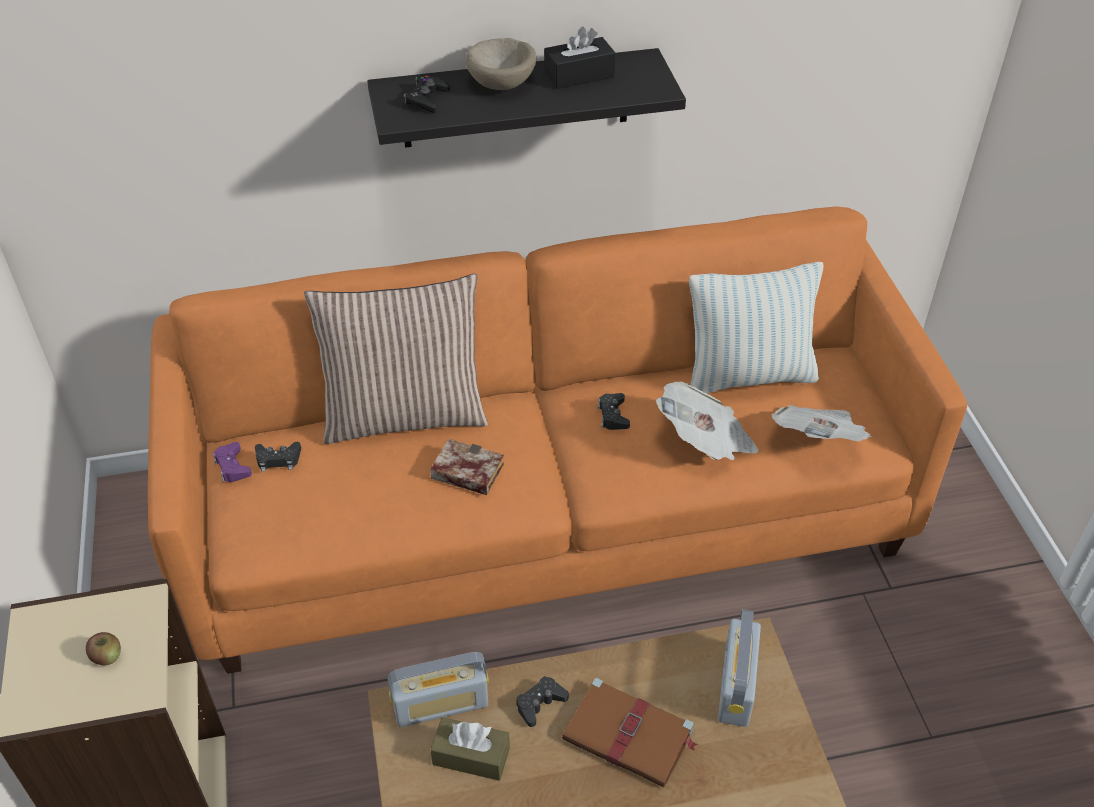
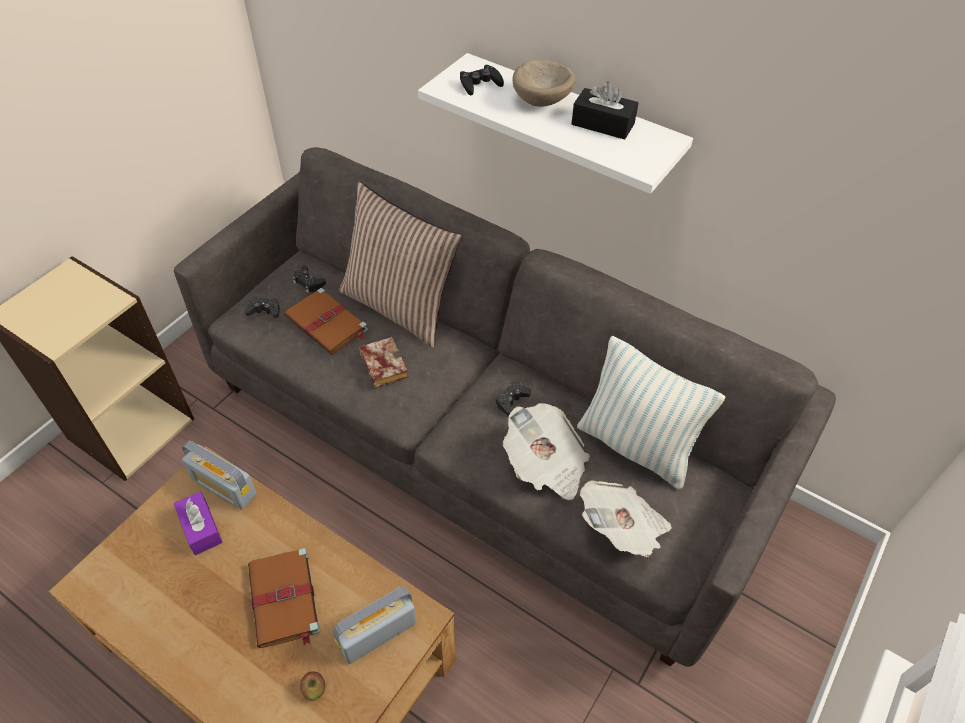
camera: 45 degrees right, 5 degrees up
(107, 656) = (67, 314): apple -> apple (314, 689)
(232, 467) = (286, 270): purple game controller -> none
(359, 479) = (327, 324): none -> brown book
(471, 756) = (201, 528): brown tissue box -> purple tissue box
(516, 98) = (570, 123): black shelf -> white shelf
(540, 704) = (267, 534): black game controller -> black game controller (264, 310)
(547, 513) = (481, 441): orange sofa -> grey sofa

